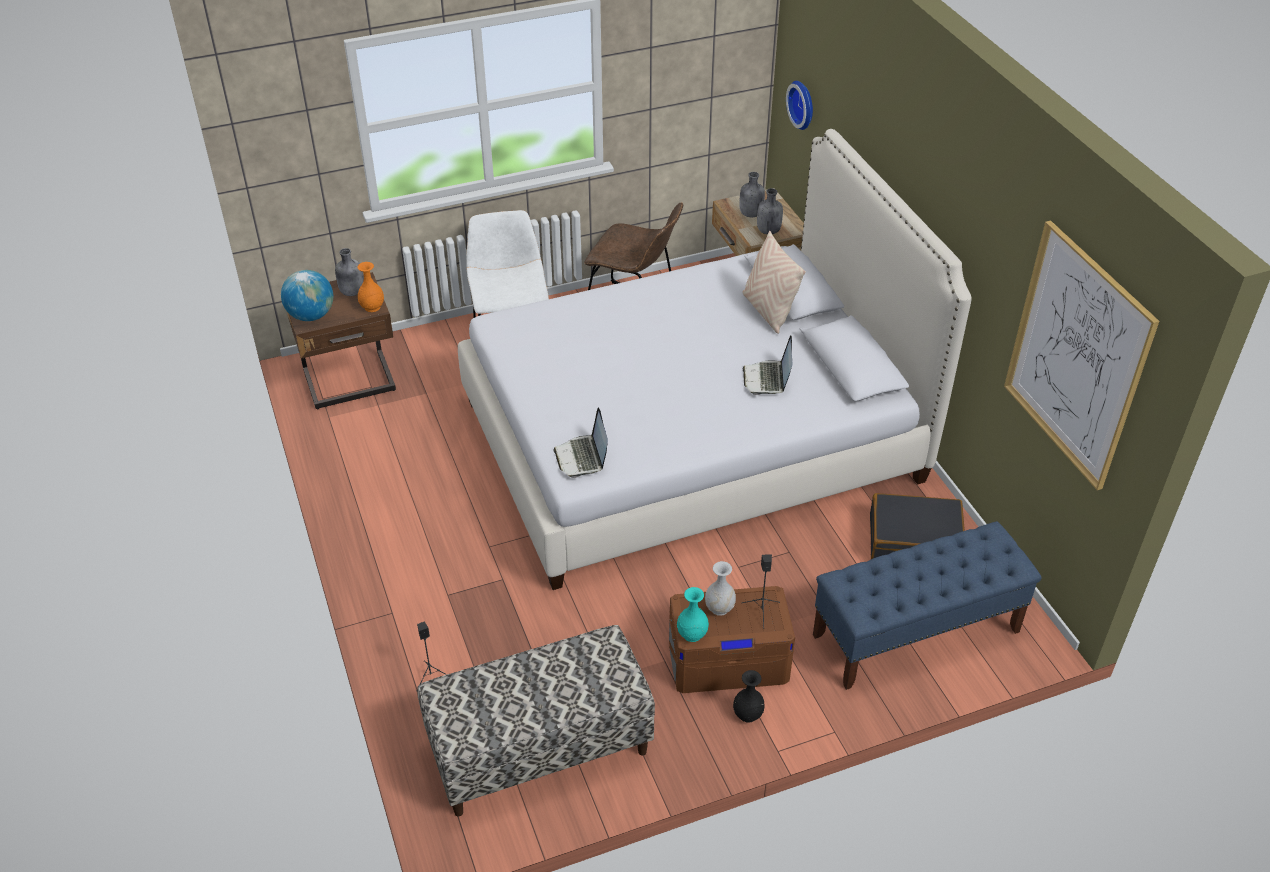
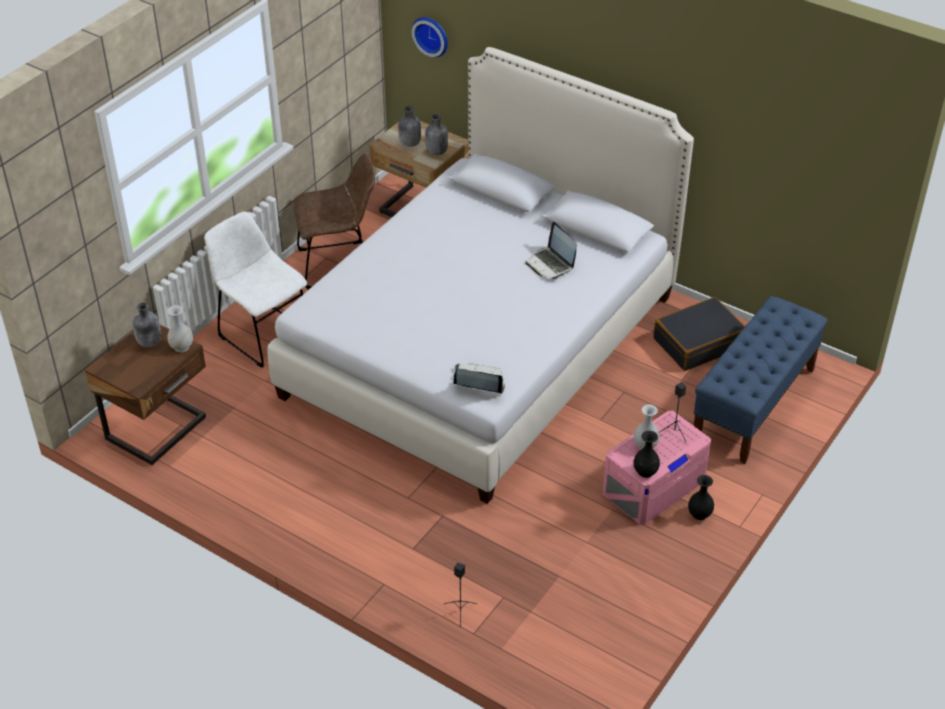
camera: 35 degrees left, 0 degrees up
(311, 315) = (135, 377): globe -> none
(372, 307) = (182, 347): orange vase -> white vase
(539, 750) = (588, 615): bench -> none
(582, 457) = (479, 382): laptop -> laptop turned 150 degrees clockwise
(691, 634) = (645, 471): turquoise vase -> black vase
(728, 660) = (654, 486): brown storage box -> pink storage box
(768, 311) = (501, 213): beige pillow -> none
(1076, 356) = (810, 147): picture -> none

